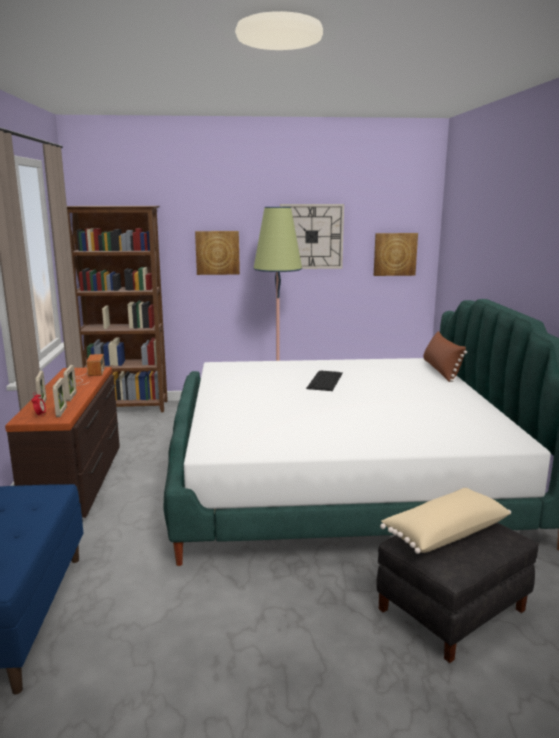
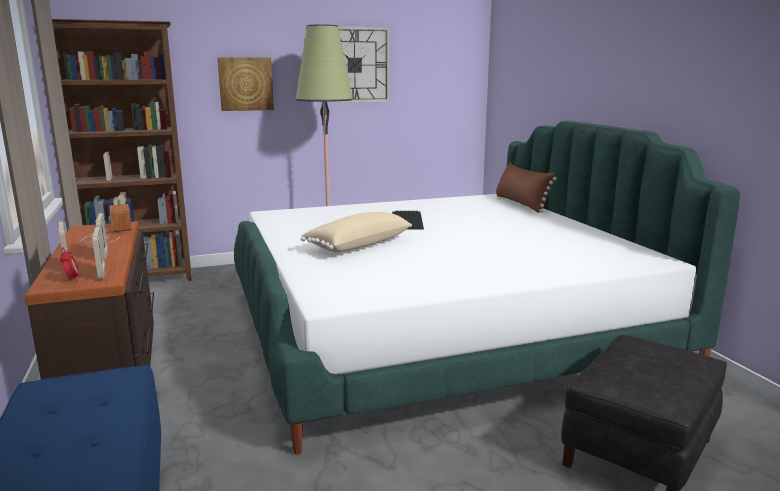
camera: 15 degrees left, 0 degrees up
(395, 254) = (444, 85): picture -> none
(444, 532) = (631, 363): beige pillow -> beige pillow (357, 245)

